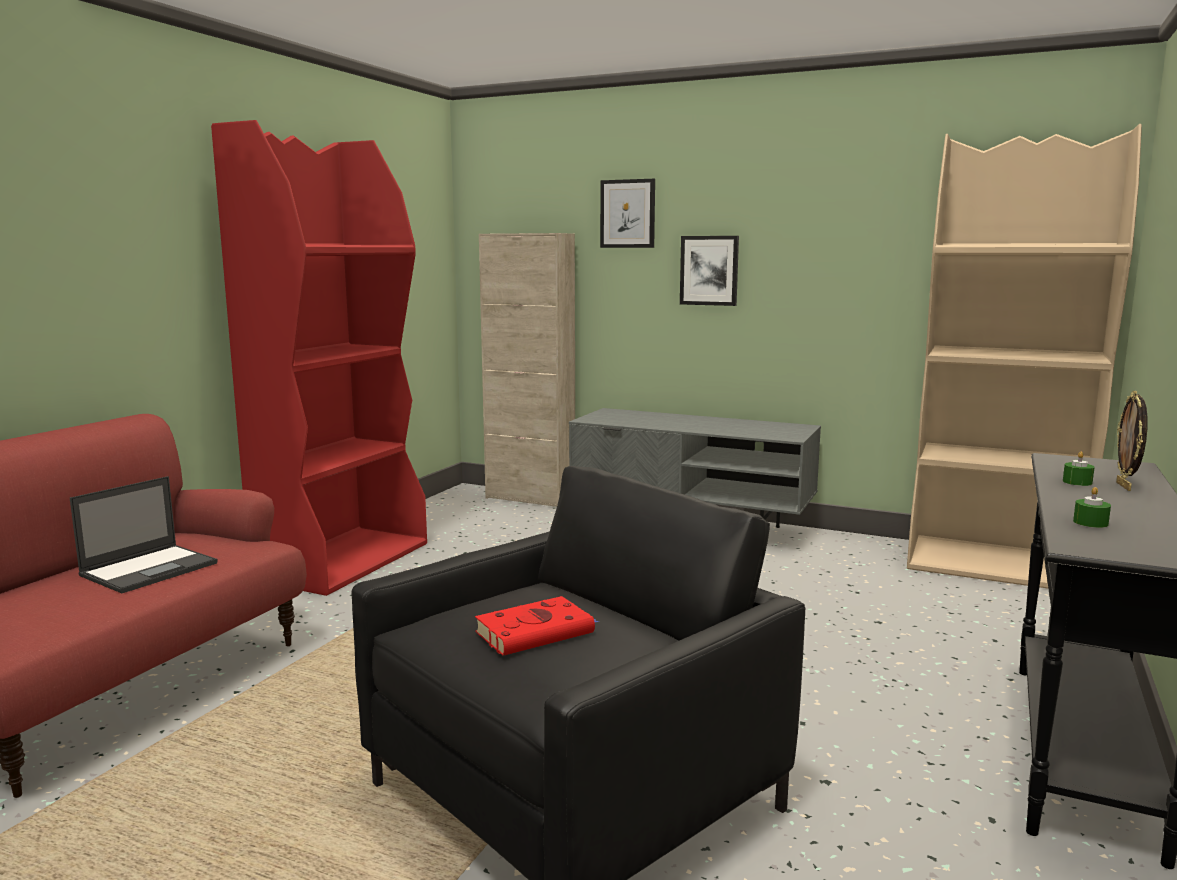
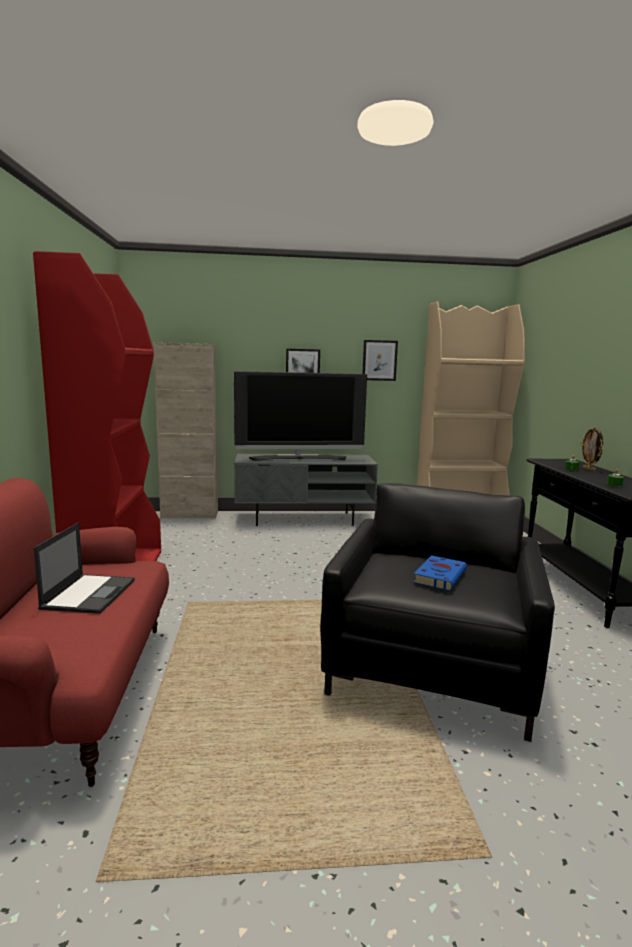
camera: 30 degrees left, 0 degrees up
(537, 632) = (440, 576): red book -> blue book
(627, 214) = (250, 333): picture -> picture (379, 360)
(682, 422) = (299, 458): none -> television

